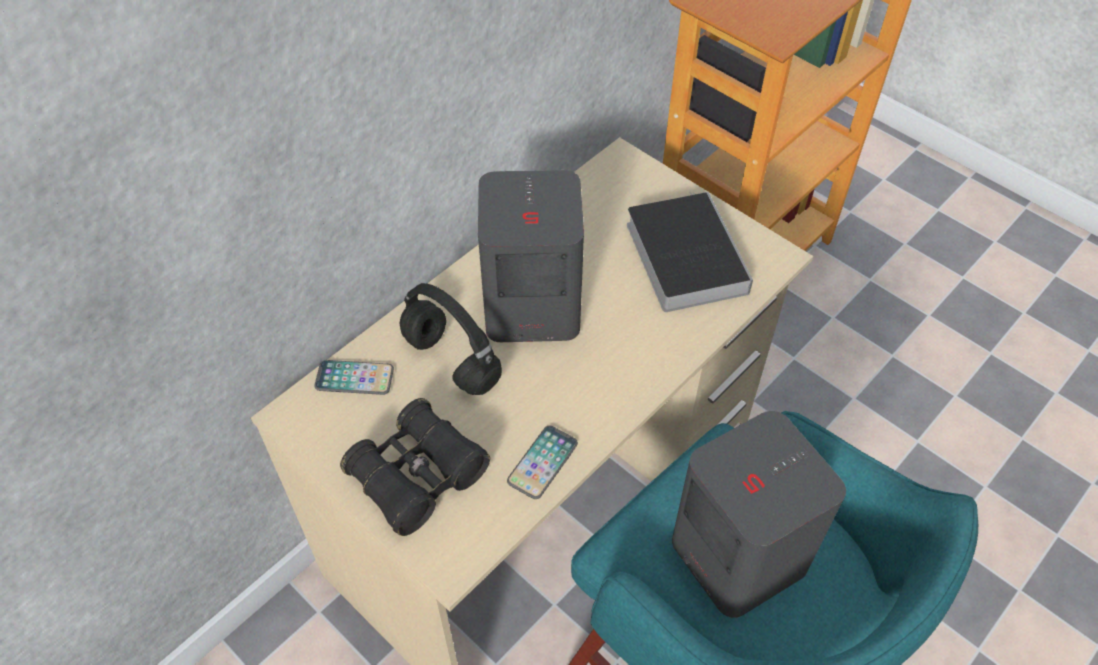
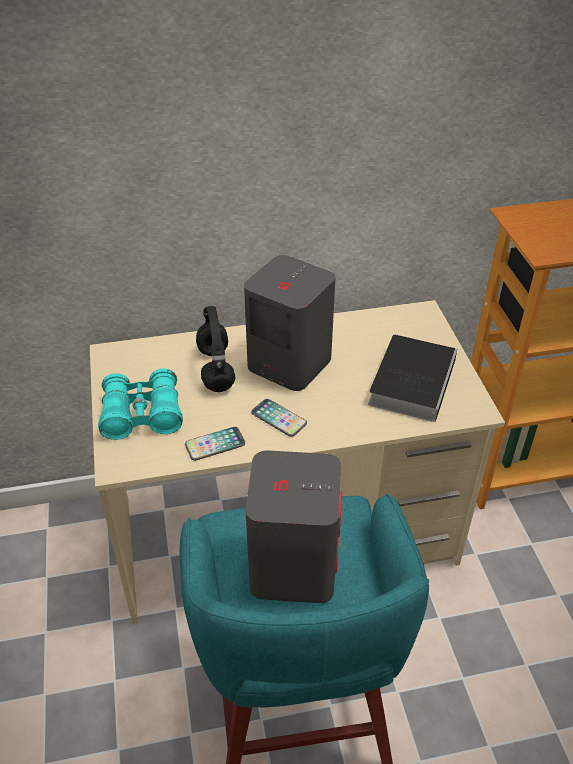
camera: 35 degrees right, 10 degrees down
(354, 378) = (157, 352): phone -> phone (279, 418)
(417, 476) = (142, 415): black binoculars -> turquoise binoculars

